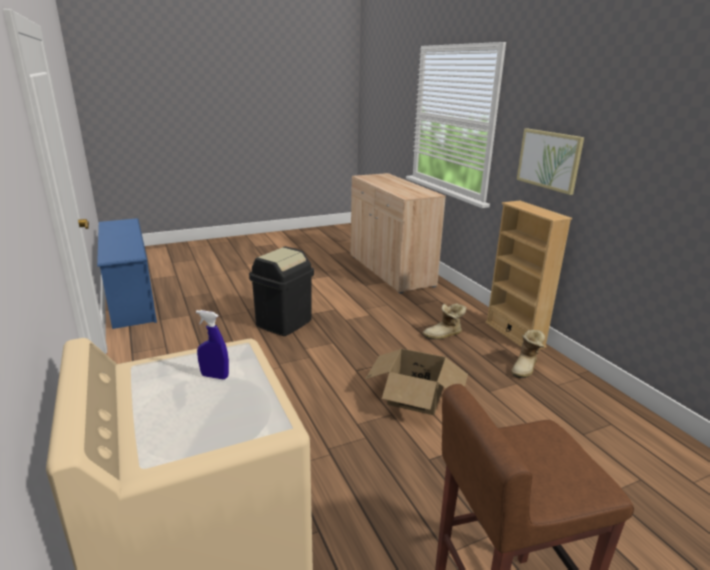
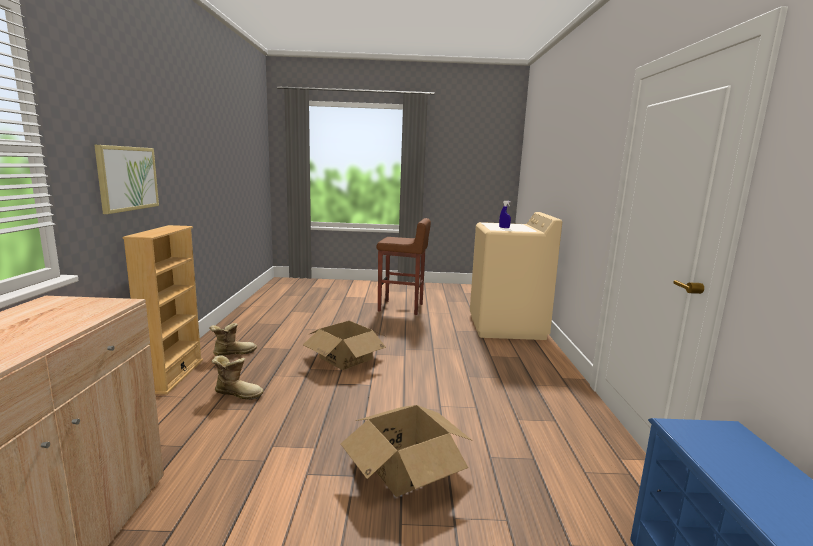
camera: 155 degrees left, 10 degrees down
(283, 323) = (405, 468): black trash can -> cardboard box

